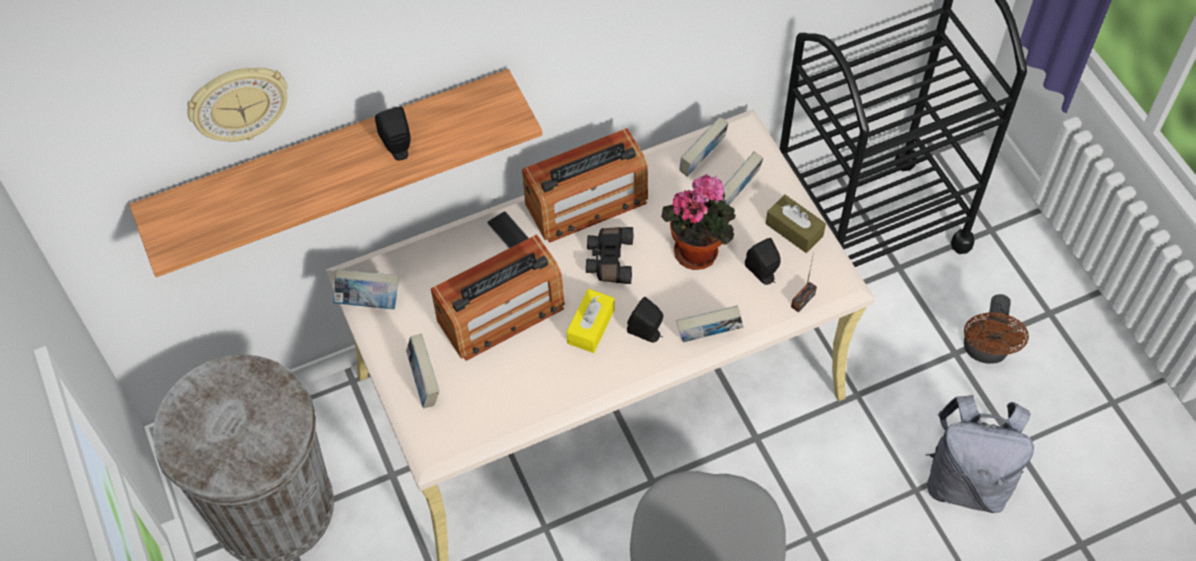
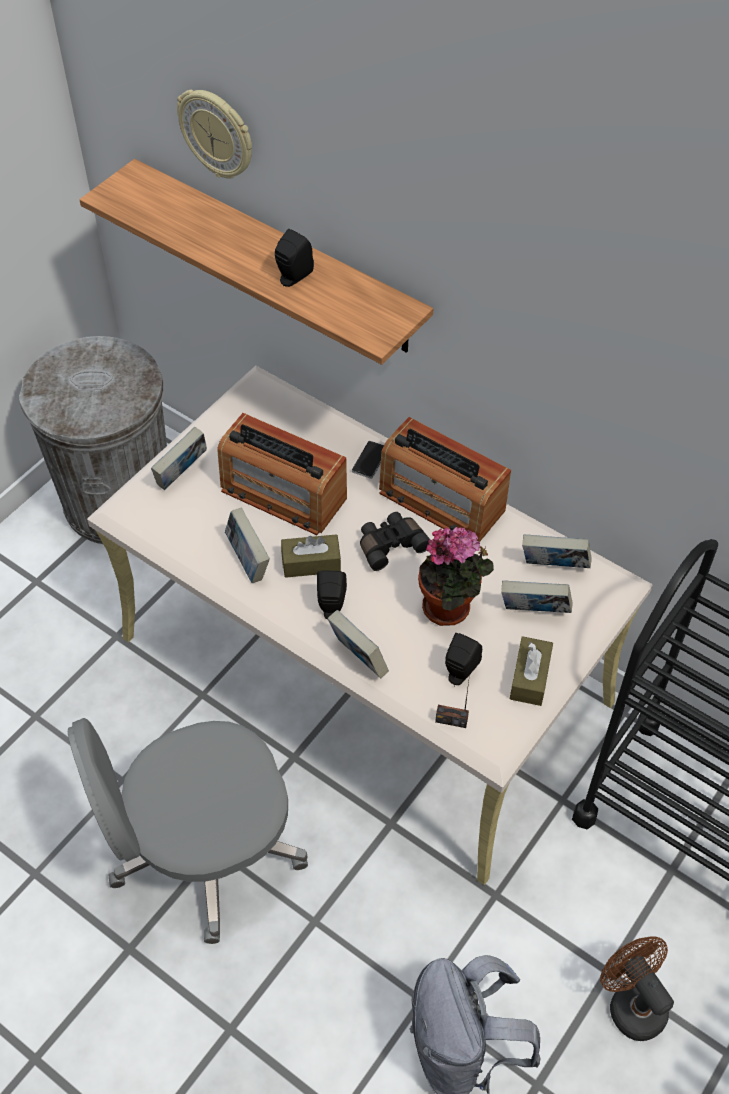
camera: 60 degrees right, 5 degrees down
(369, 302) = (238, 404): book -> book (248, 561)
(591, 326) = (311, 563): yellow tissue box -> brown tissue box
(985, 351) = (631, 1003): brown fan -> brown fan turned 75 degrees clockwise

